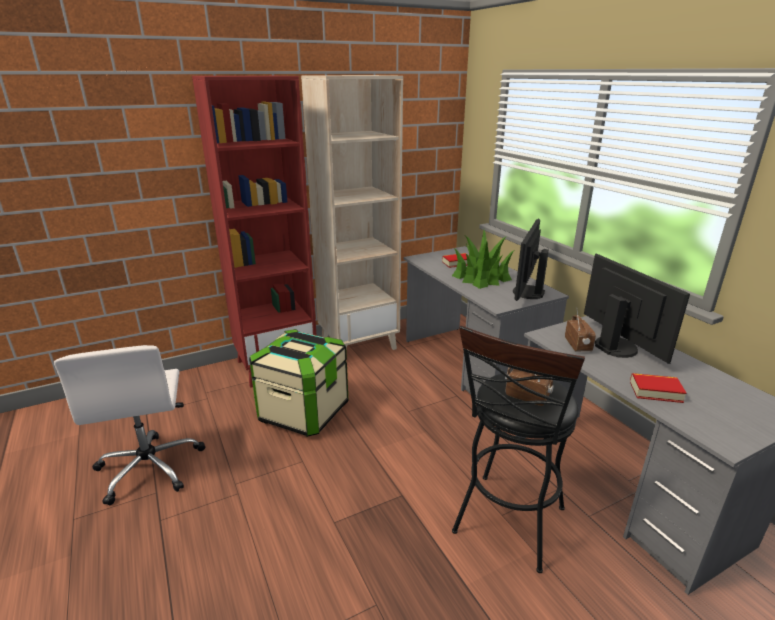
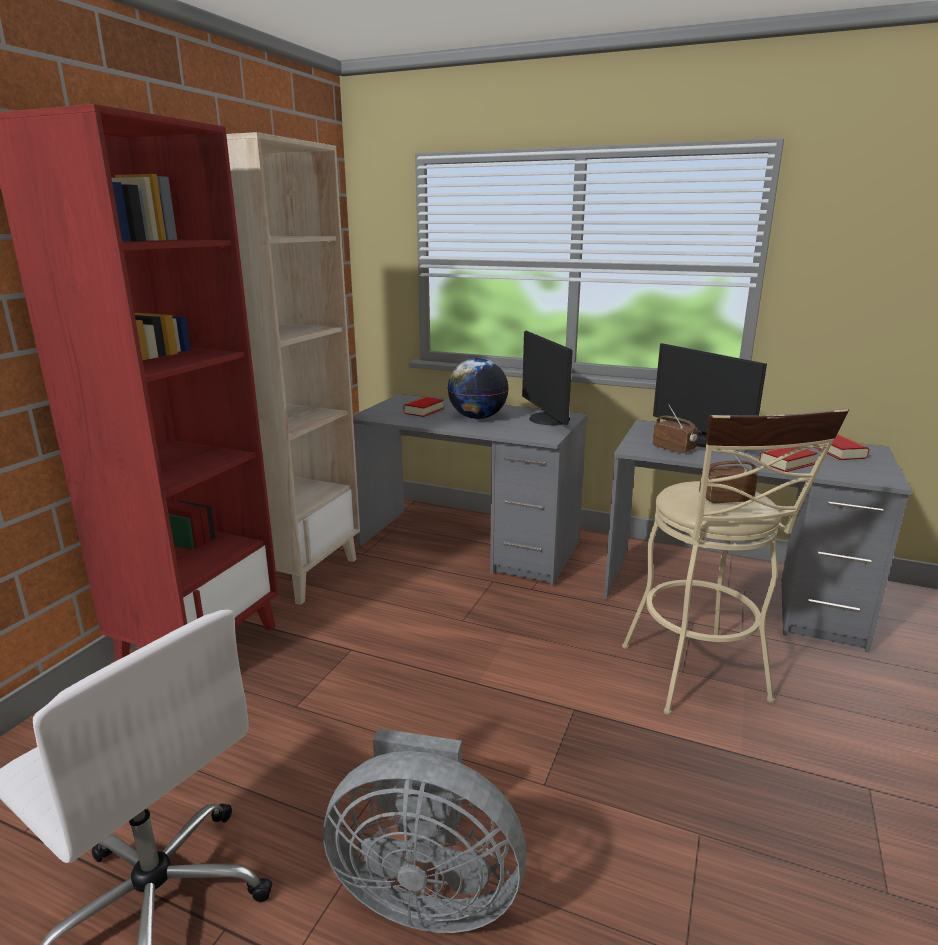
camera: 40 degrees left, 5 degrees down
(228, 530) = (425, 891): none -> grey fan
(303, 412) = (328, 684): storage box -> none
(481, 277) = (477, 417): potted plant -> globe
(506, 527) = (700, 680): black stool -> beige stool
(617, 346) = (701, 441): monitor -> monitor turned 150 degrees counterclockwise
(738, 402) = (839, 452): none -> book

